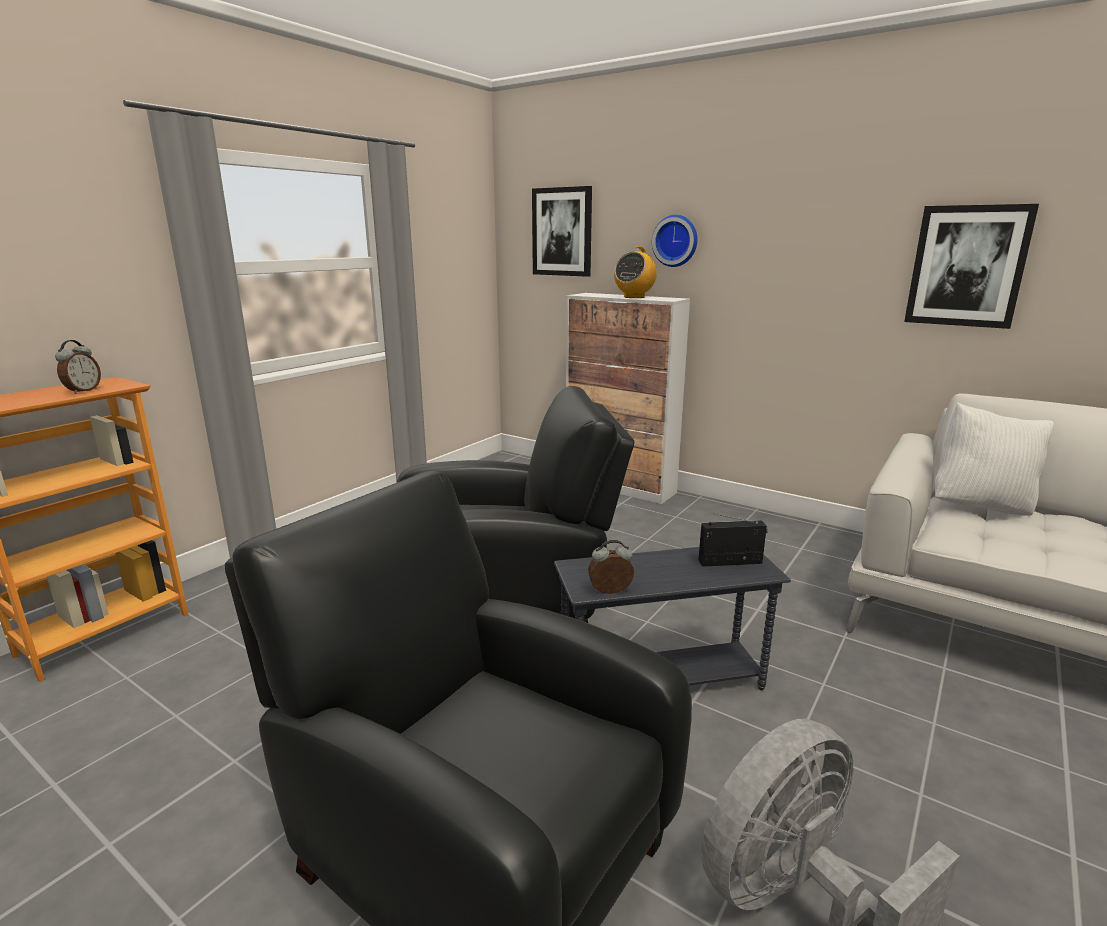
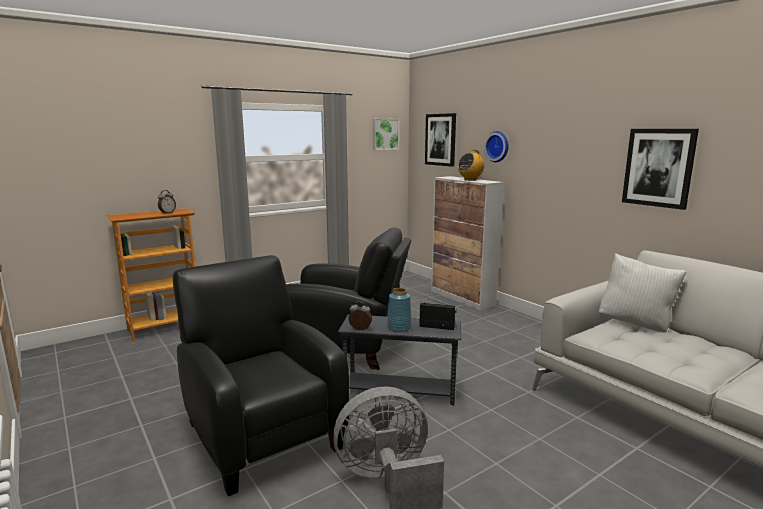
camera: 20 degrees right, 5 degrees down
(462, 223) = (385, 134): none -> picture
(673, 575) = (399, 328): none -> blue vase

